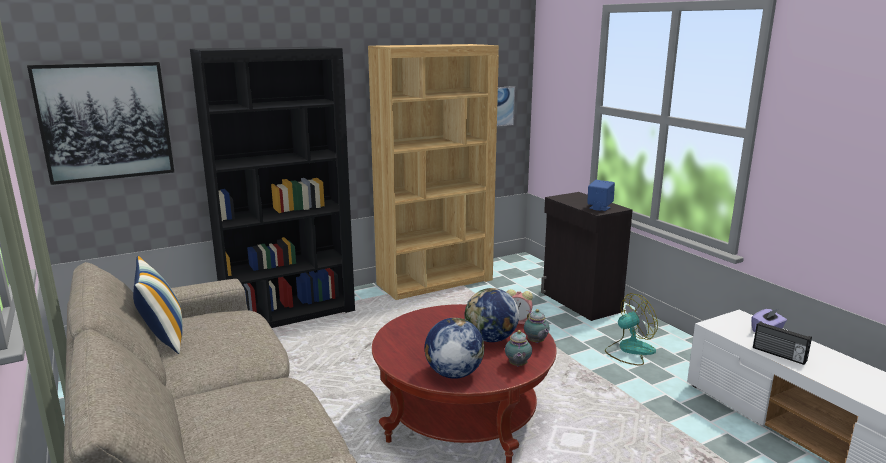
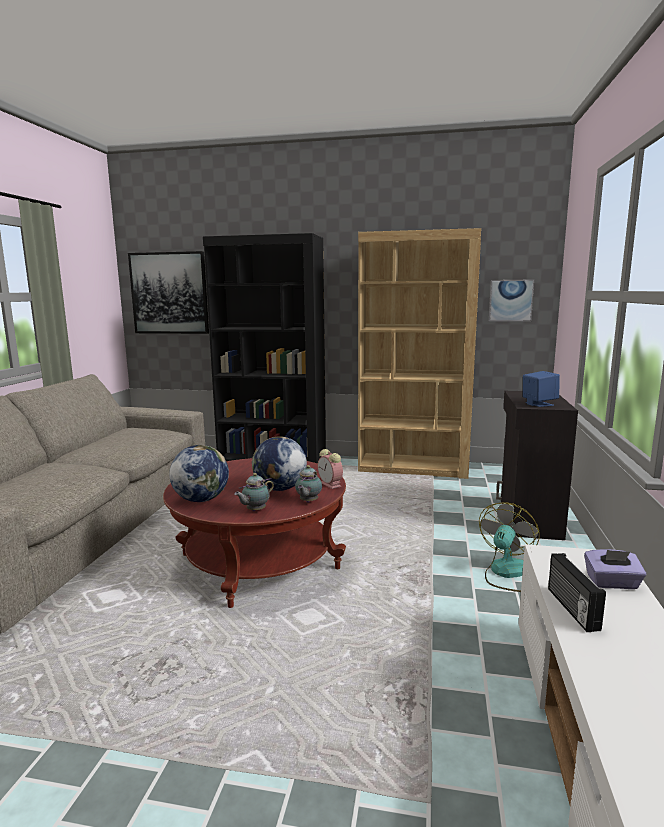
camera: 40 degrees right, 5 degrees down
(163, 338) = (112, 433): pillow -> none
(629, 350) = (508, 574): fan -> fan turned 75 degrees counterclockwise

